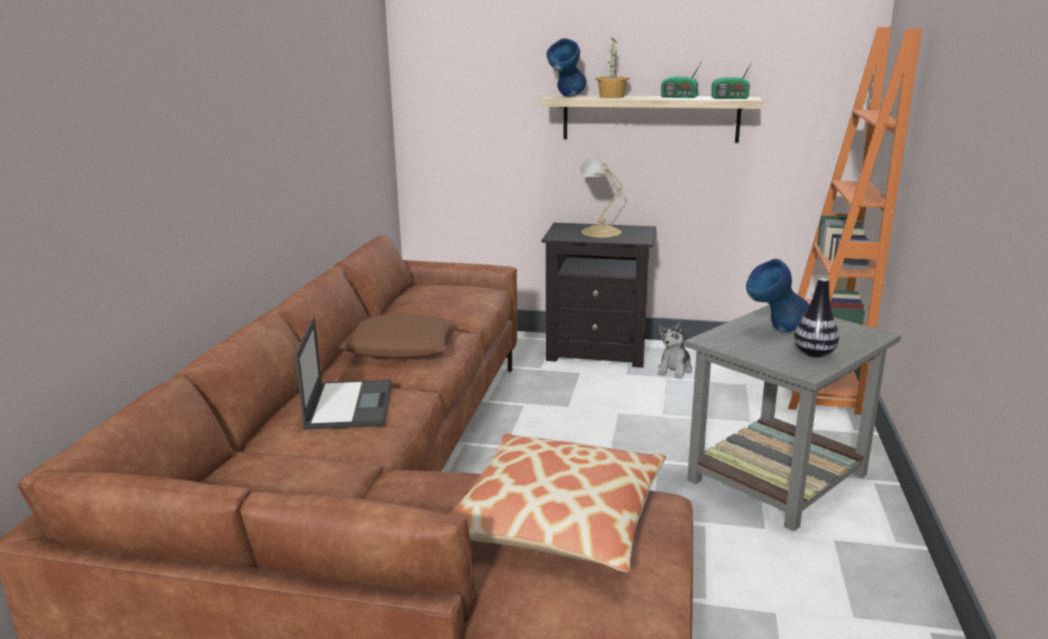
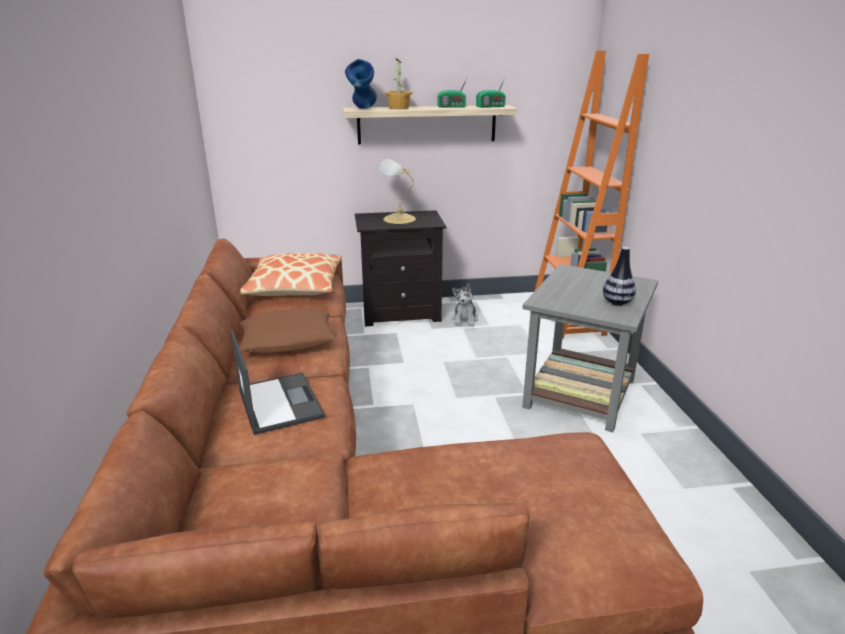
camera: 20 degrees left, 5 degrees up
(557, 518) = (526, 474): pillow -> pillow (294, 286)
(774, 331) = (578, 288): blue vase -> none

